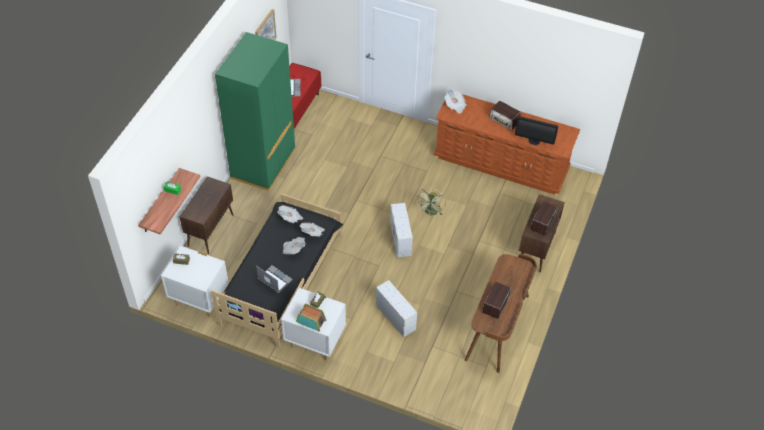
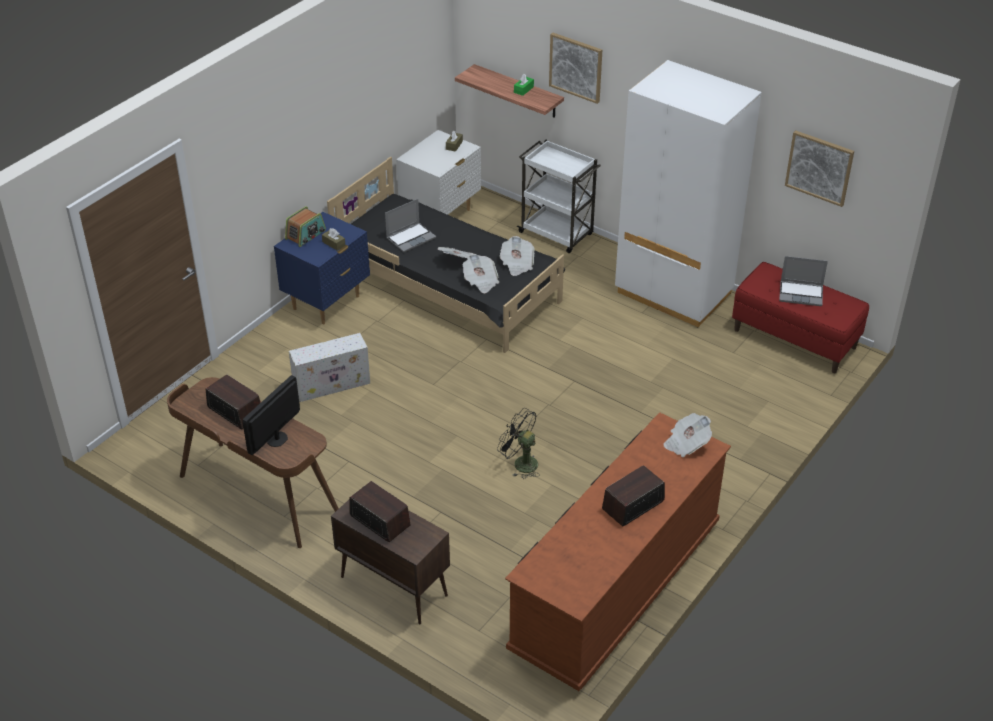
camera: 105 degrees right, 10 degrees down
(179, 143) = (576, 67): none -> picture
(211, 230) = (557, 234): brown cabinet -> white cart
(263, 165) = (673, 293): green wardrobe -> white wardrobe
(315, 342) = (327, 303): white nightstand -> blue nightstand
(400, 239) = (476, 416): white storage box -> none
(431, 213) = (520, 463): green fan -> black fan
(534, 141) = (565, 536): monitor -> monitor (277, 439)

